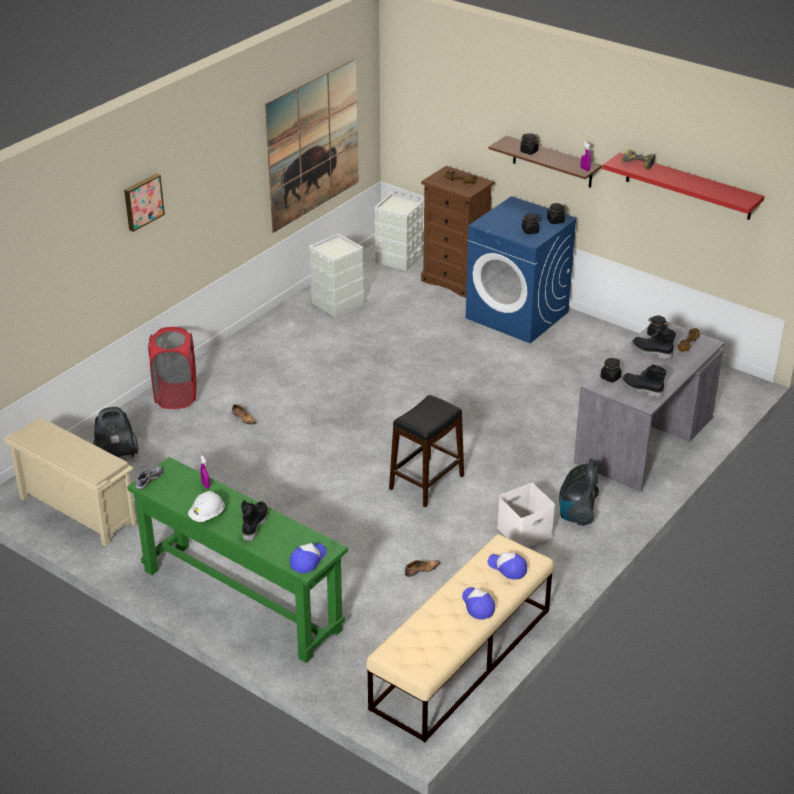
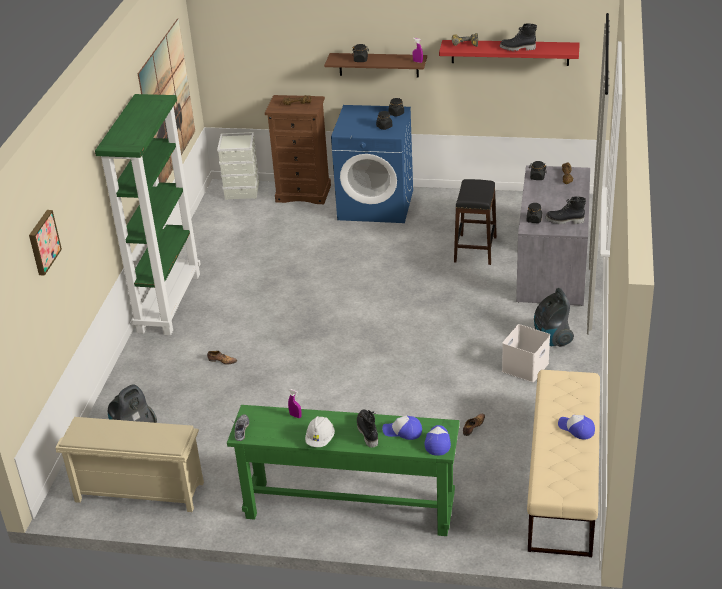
camera: 25 degrees left, 0 degrees up
(142, 201) = (85, 187): picture -> picture (43, 242)
(176, 396) = (145, 363): red laundry basket -> none
(243, 346) = (168, 302): none -> green bookcase
(337, 304) = (221, 242): grey storage box -> none
(426, 482) = (417, 357): black stool -> black stool (475, 249)
(507, 568) = (572, 392): cap -> cap (403, 431)
(651, 352) = (545, 191): black boot -> black boot (517, 48)

